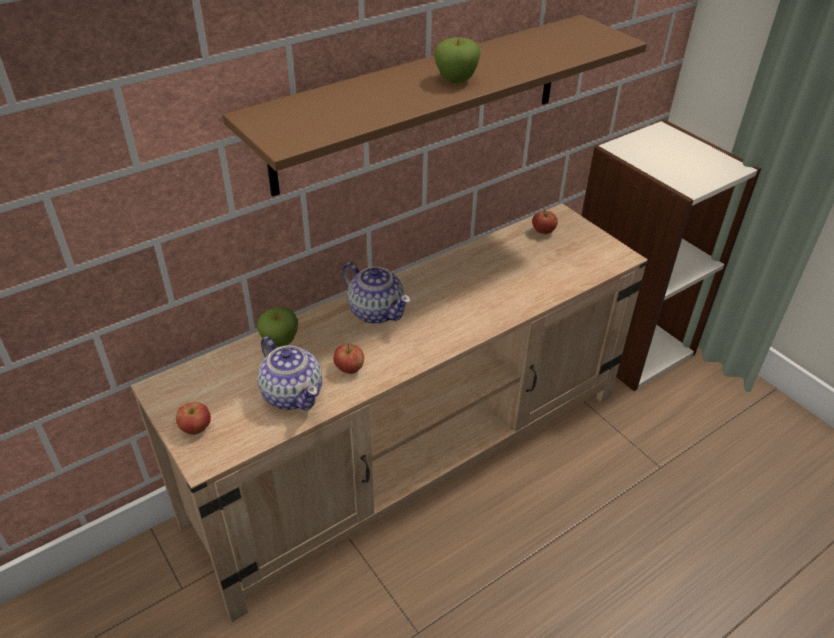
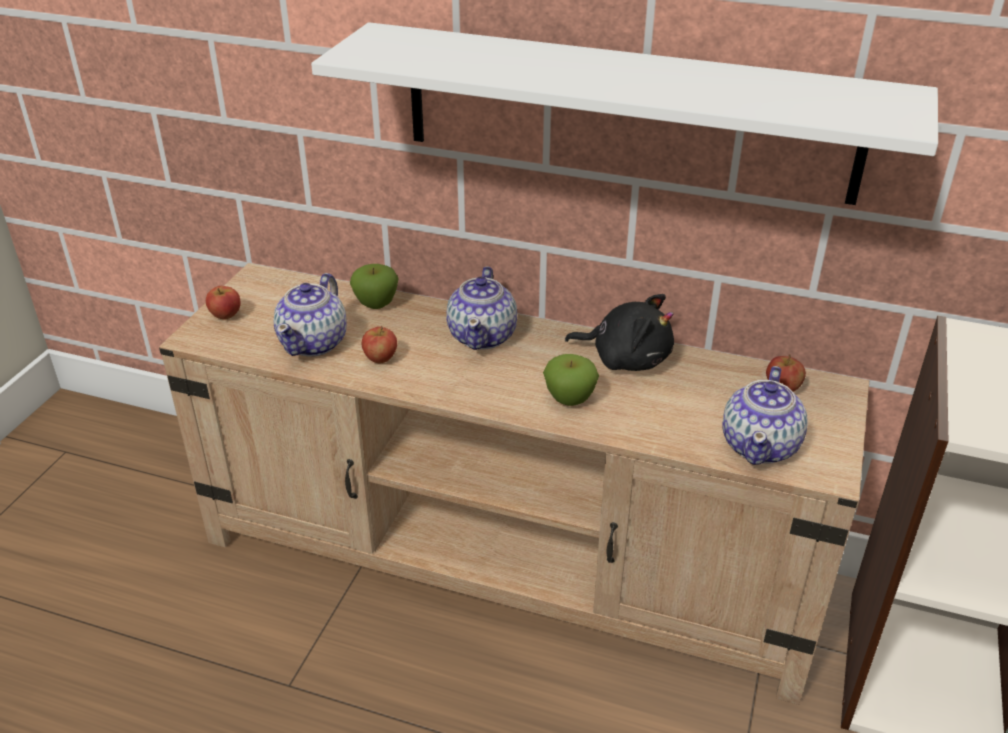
camera: 55 degrees right, 5 degrees down
(423, 102) = (627, 112): brown shelf -> white shelf
(456, 80) = (604, 77): apple -> apple (569, 399)
(462, 268) = (626, 358): none -> black plush toy
(583, 265) = (761, 445): none -> teapot

